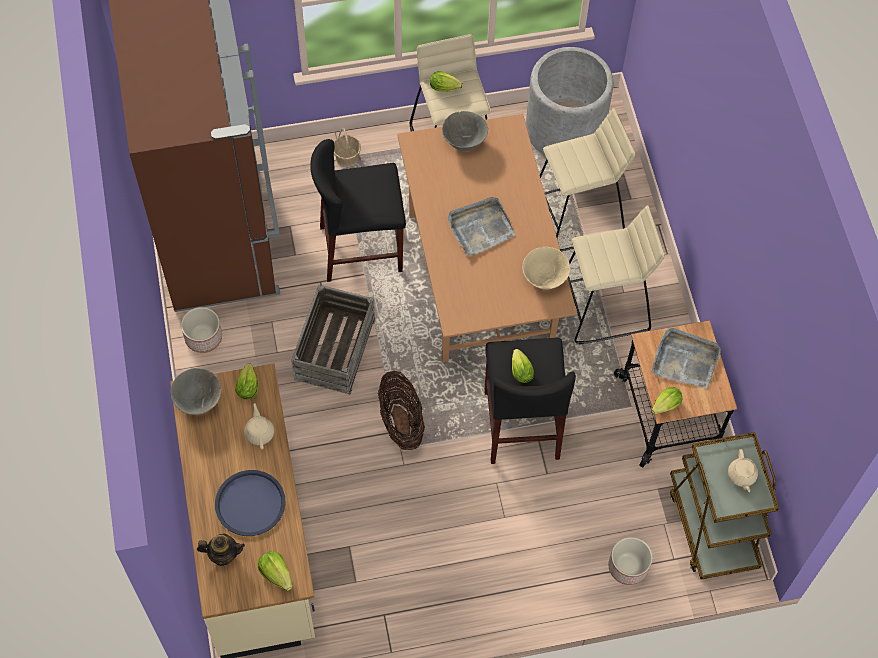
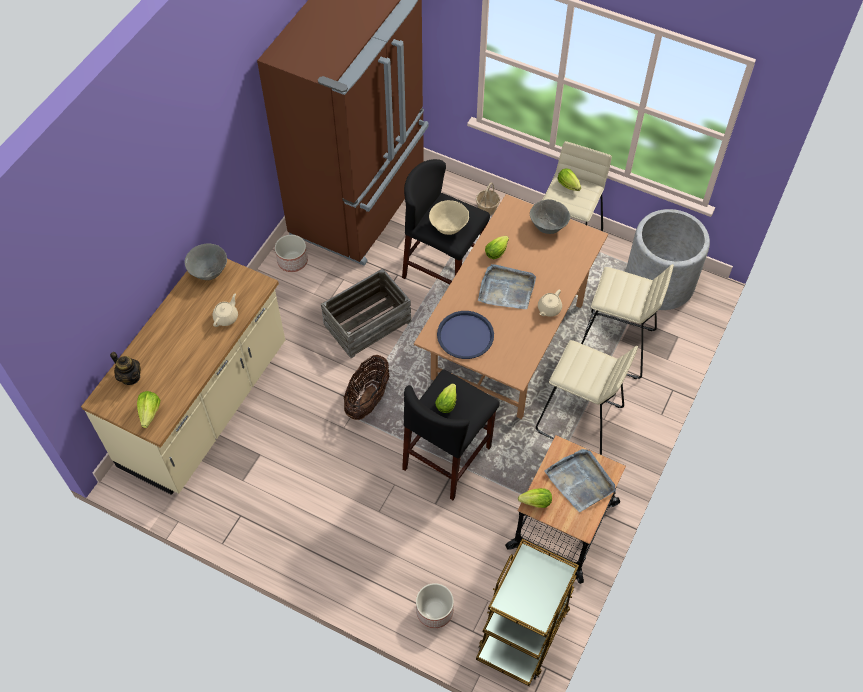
camera: 40 degrees right, 5 degrees down
(248, 385) = (248, 283): lettuce -> lettuce (497, 251)
(250, 503) = (177, 357): blue tray -> blue tray (465, 335)
(544, 278) = (521, 351): beige bowl -> beige bowl (448, 227)
(741, 476) = (540, 590): beige teapot -> beige teapot (548, 309)

